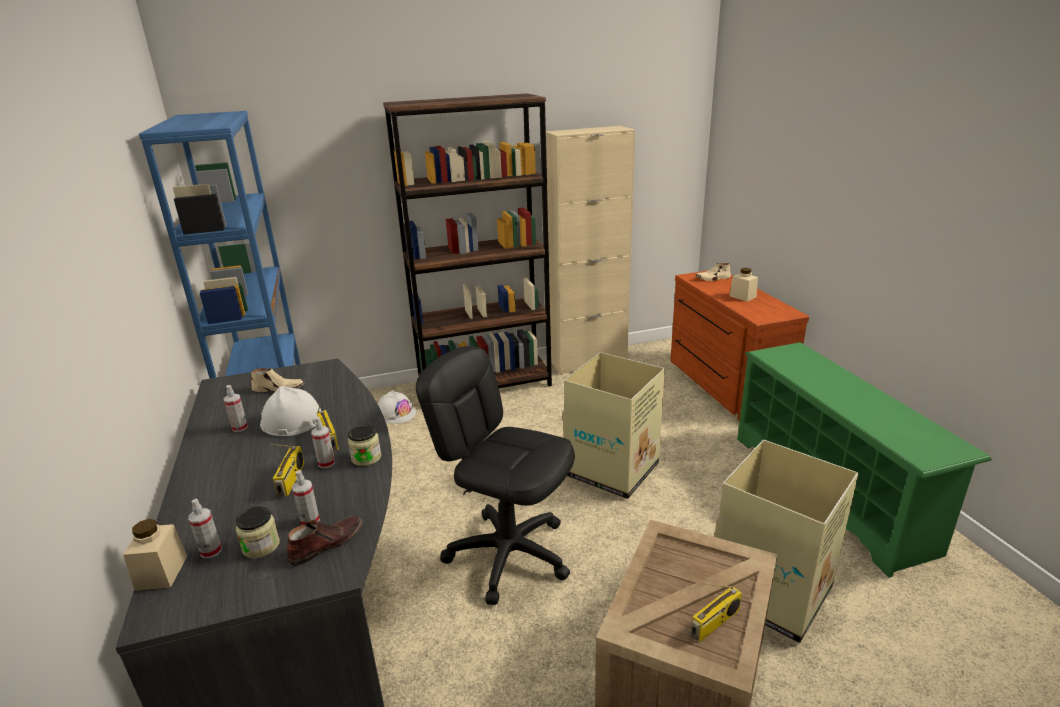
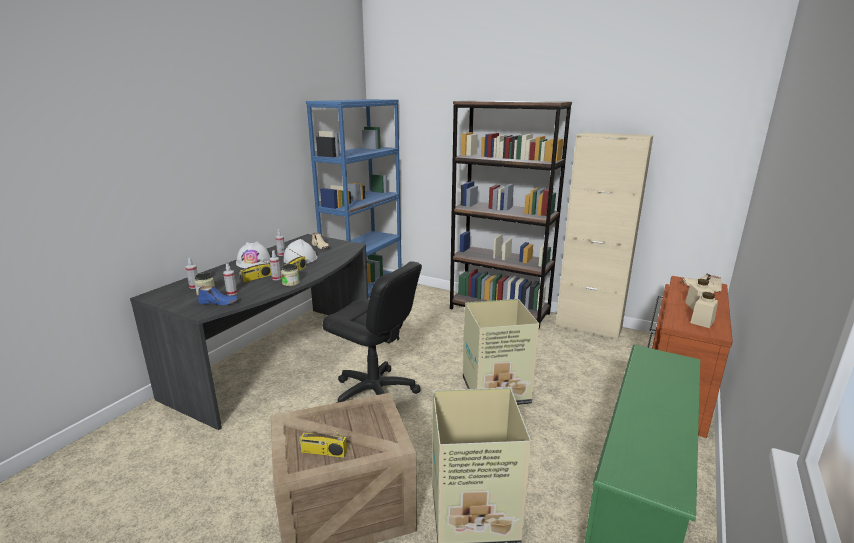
camera: 45 degrees right, 5 degrees down
(161, 573) = (174, 285): beige jar -> beige jar (702, 321)
(326, 544) = (219, 302): brown shoe -> blue shoe
(396, 413) = (431, 304): white hard hat -> white hard hat (253, 262)
(509, 554) = (374, 394): black office chair -> black office chair turned 135 degrees clockwise

